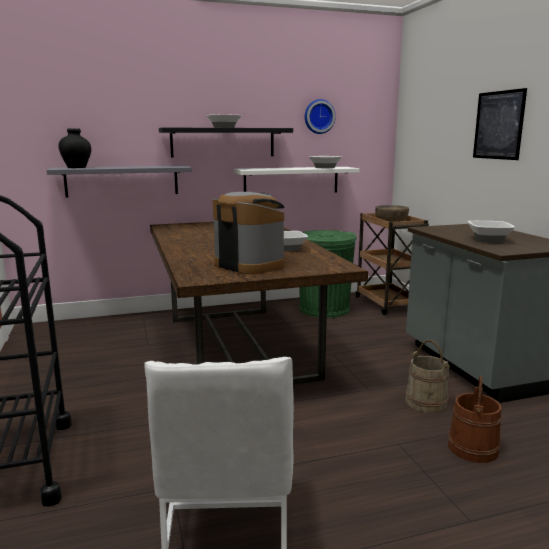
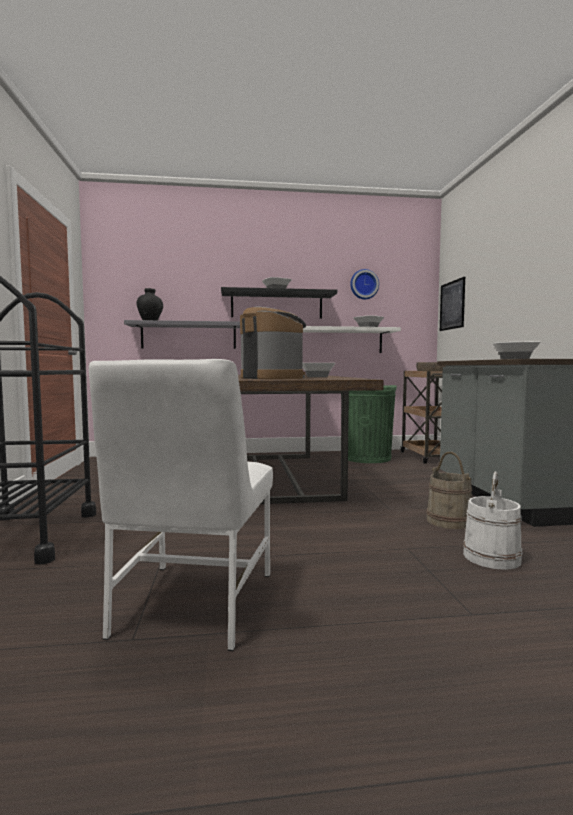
camera: 10 degrees right, 10 degrees down
(473, 448) = (492, 557): brown bucket -> white bucket
(498, 125) = (527, 264): picture -> picture (452, 305)

